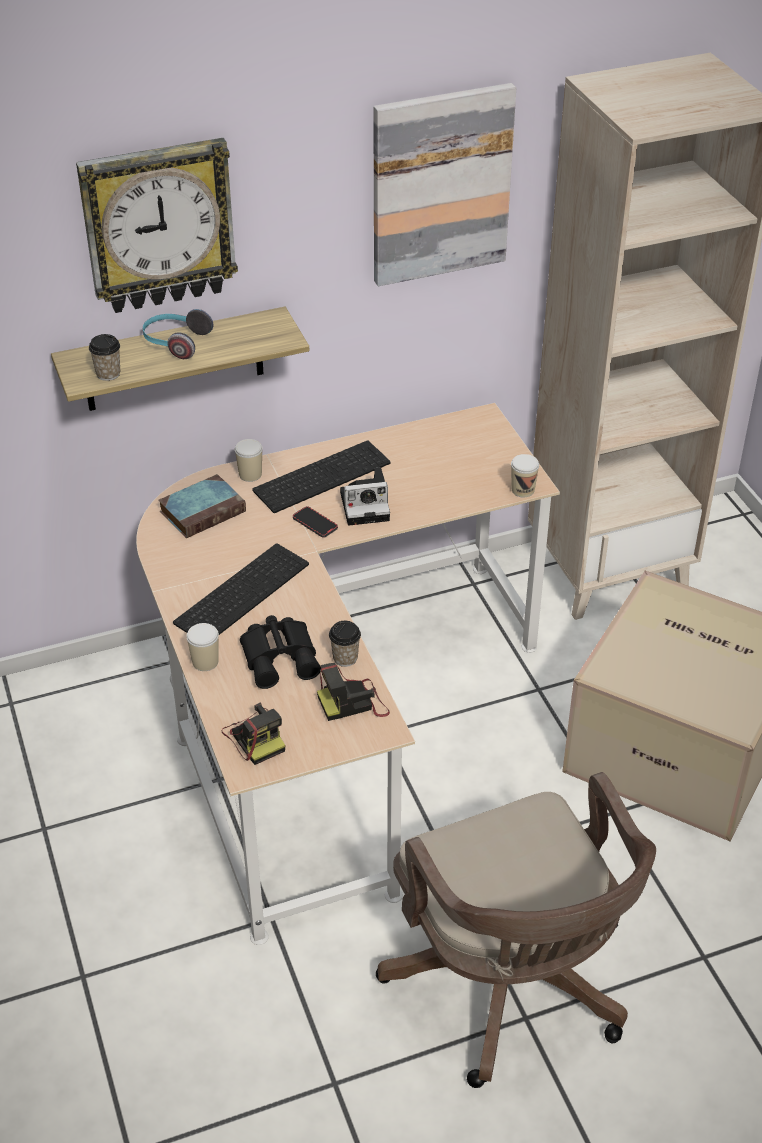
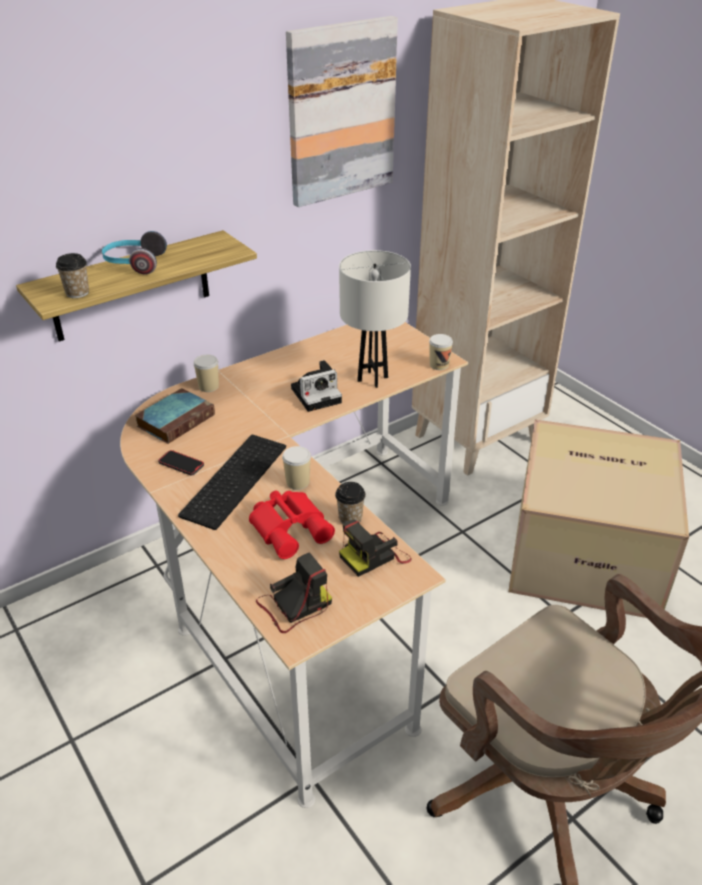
camera: 15 degrees left, 5 degrees down
(158, 225) = (106, 149): wall clock -> none
(205, 662) = (220, 545): cup -> cup (297, 482)
(255, 737) = (294, 606): camera -> camera turned 75 degrees counterclockwise
(281, 657) = (291, 528): black binoculars -> red binoculars
(315, 523) = (279, 414): phone -> phone (181, 464)
(322, 475) = (270, 378): keyboard -> none
(437, 496) = (372, 379): none -> white table lamp

